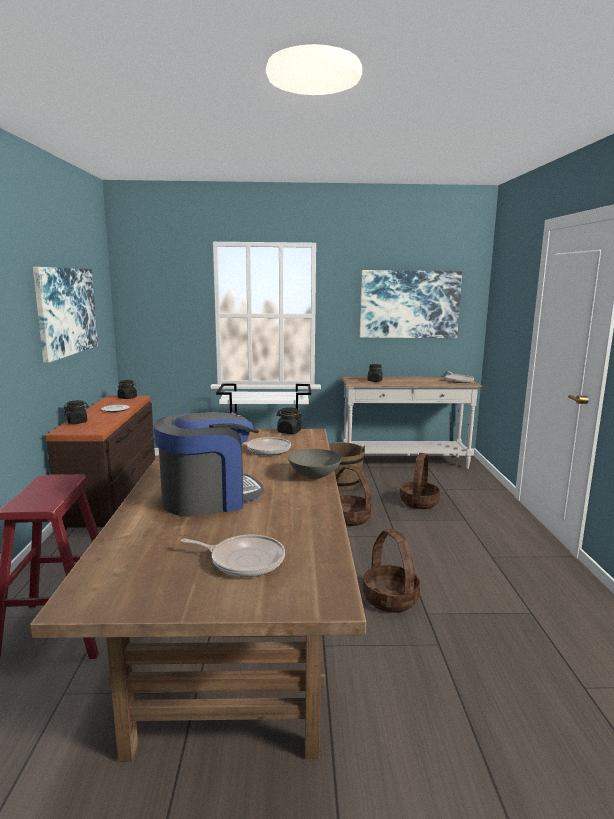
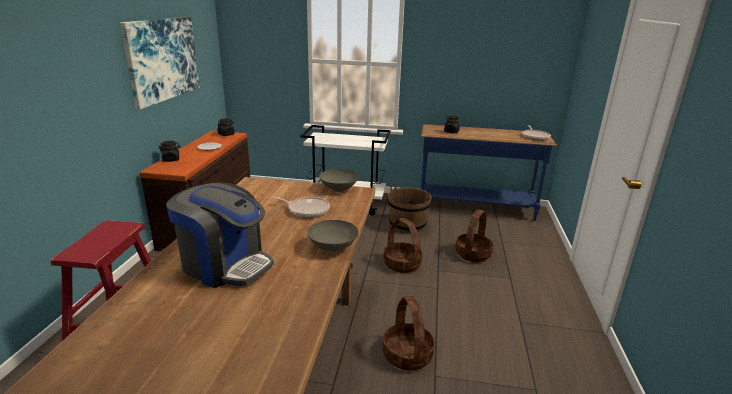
camera: 10 degrees right, 10 degrees up
(209, 498) = (225, 265): coffee machine -> coffee machine turned 45 degrees clockwise
(244, 560) = (213, 346): frying pan -> none
(289, 432) = (339, 189): black jar -> grey bowl
(405, 463) = (475, 209): white console table -> blue console table
(409, 304) = (494, 57): picture -> none

